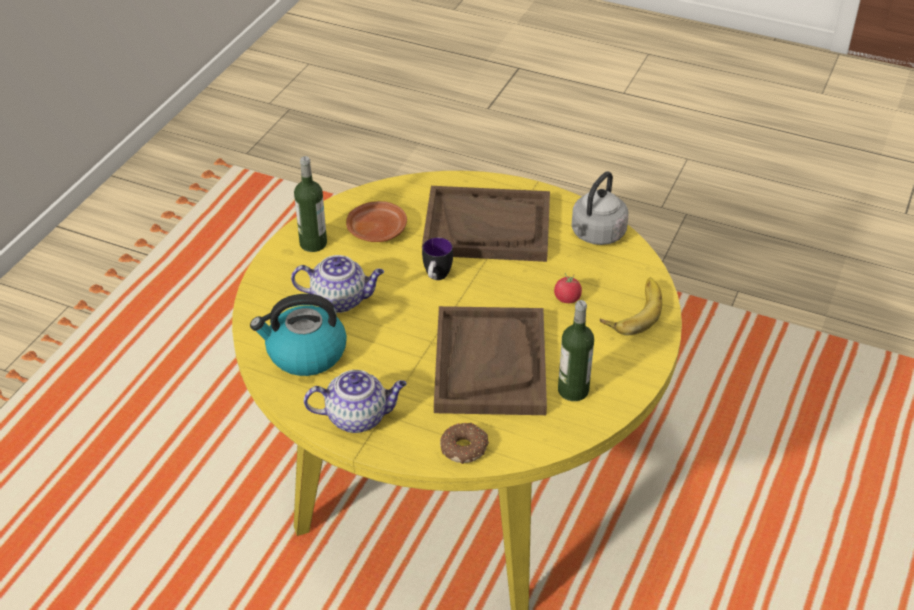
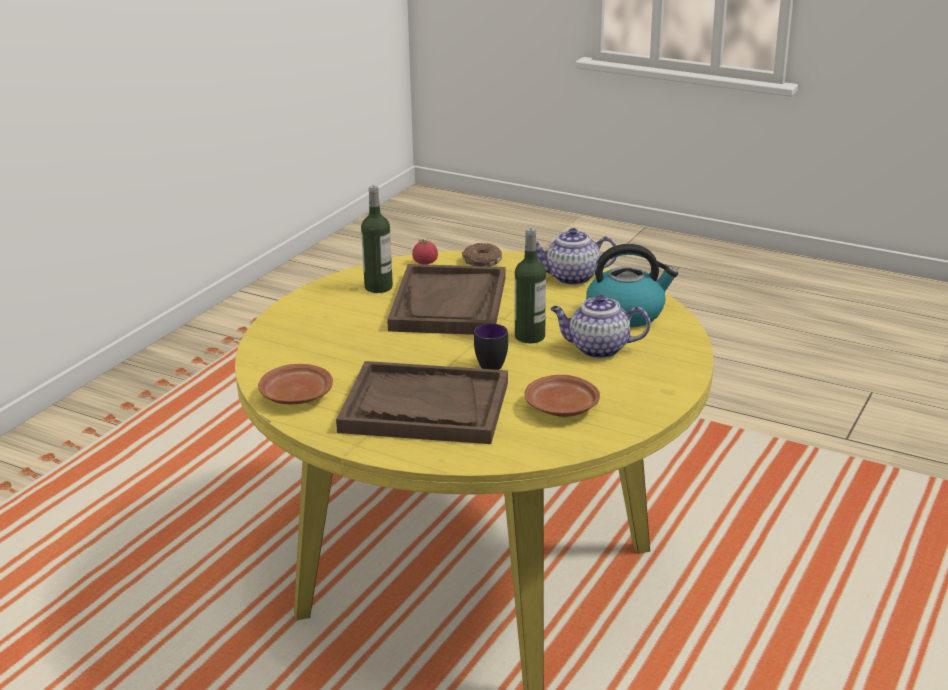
camera: 175 degrees left, 15 degrees down
(313, 243) = (638, 397): bottle -> bottle (529, 336)
(567, 298) = (356, 344): tomato -> tomato (425, 263)
(596, 235) = (296, 395): grey kettle -> brown plate
(632, 310) = (293, 334): banana -> none

